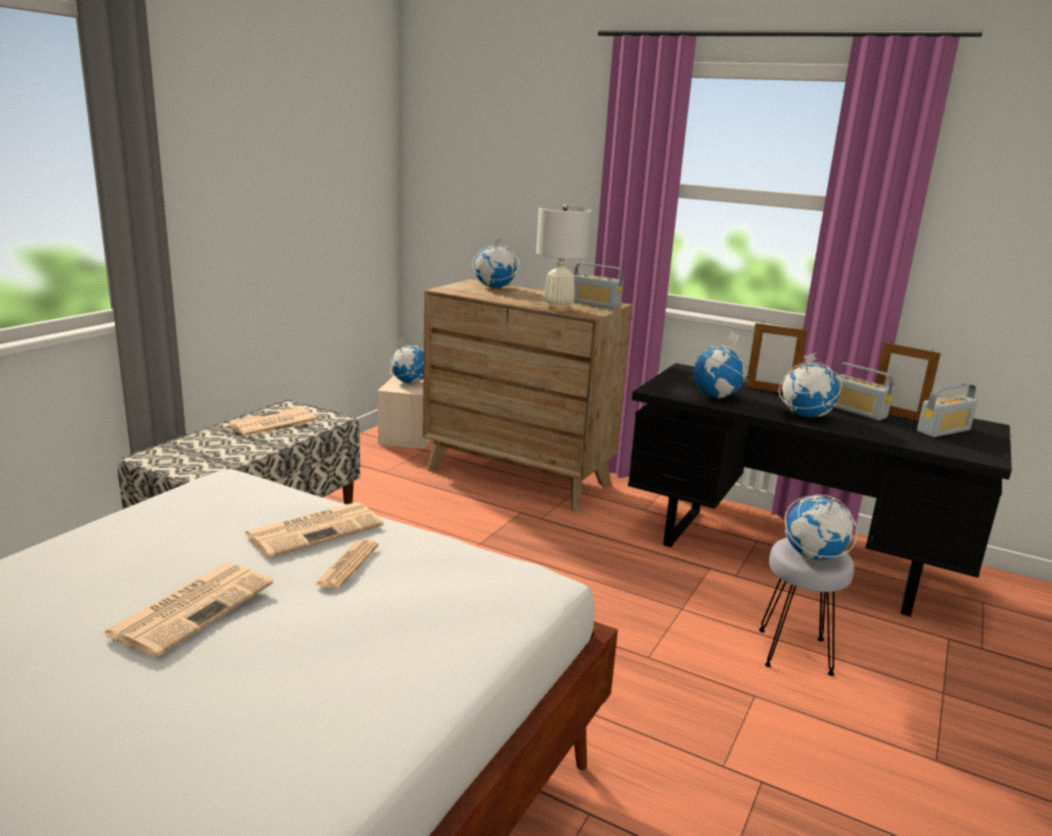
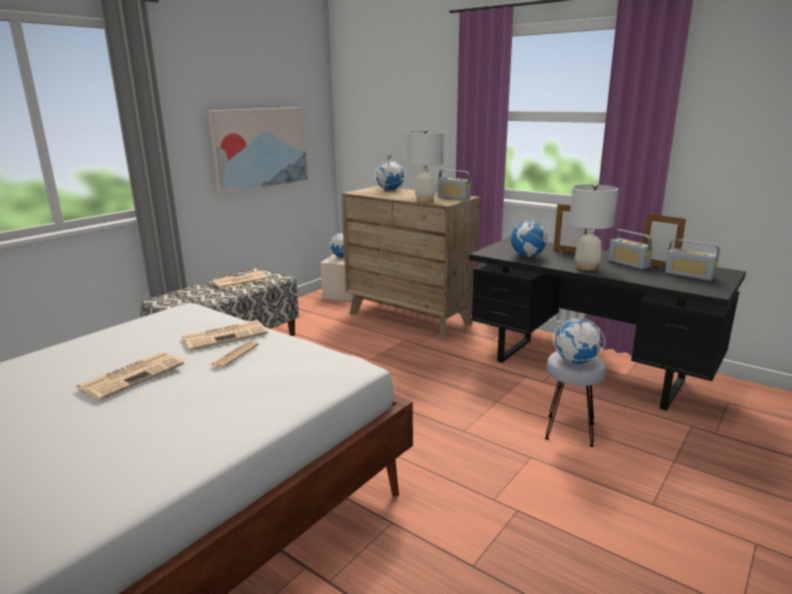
camera: 10 degrees right, 0 degrees up
(296, 215) = (260, 148): none -> picture
(804, 415) = (586, 267): globe -> white table lamp
(943, 431) = (689, 275): radio -> radio turned 60 degrees clockwise

